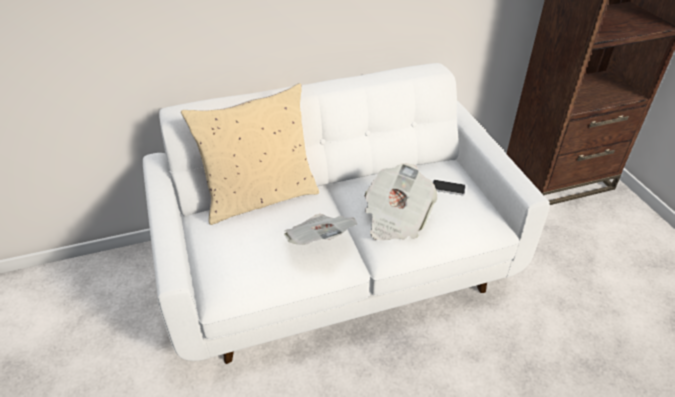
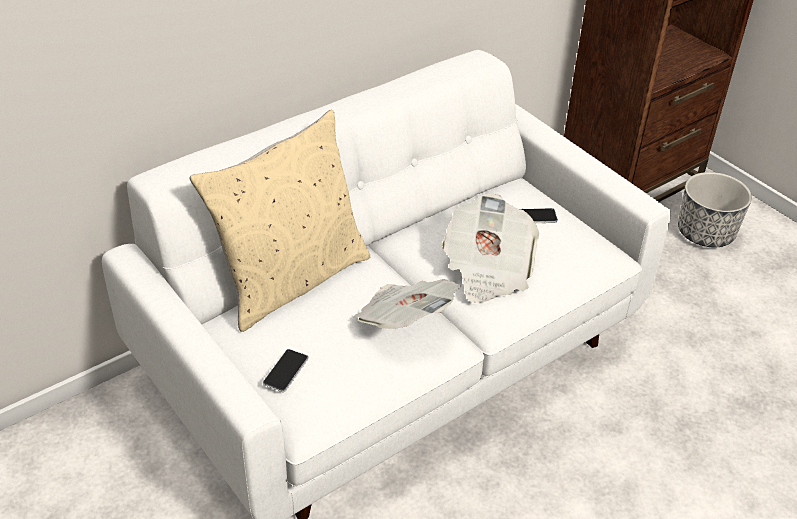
camera: 20 degrees left, 0 degrees up
(223, 257) = (286, 371): none -> phone
(602, 228) = (705, 233): none -> planter

